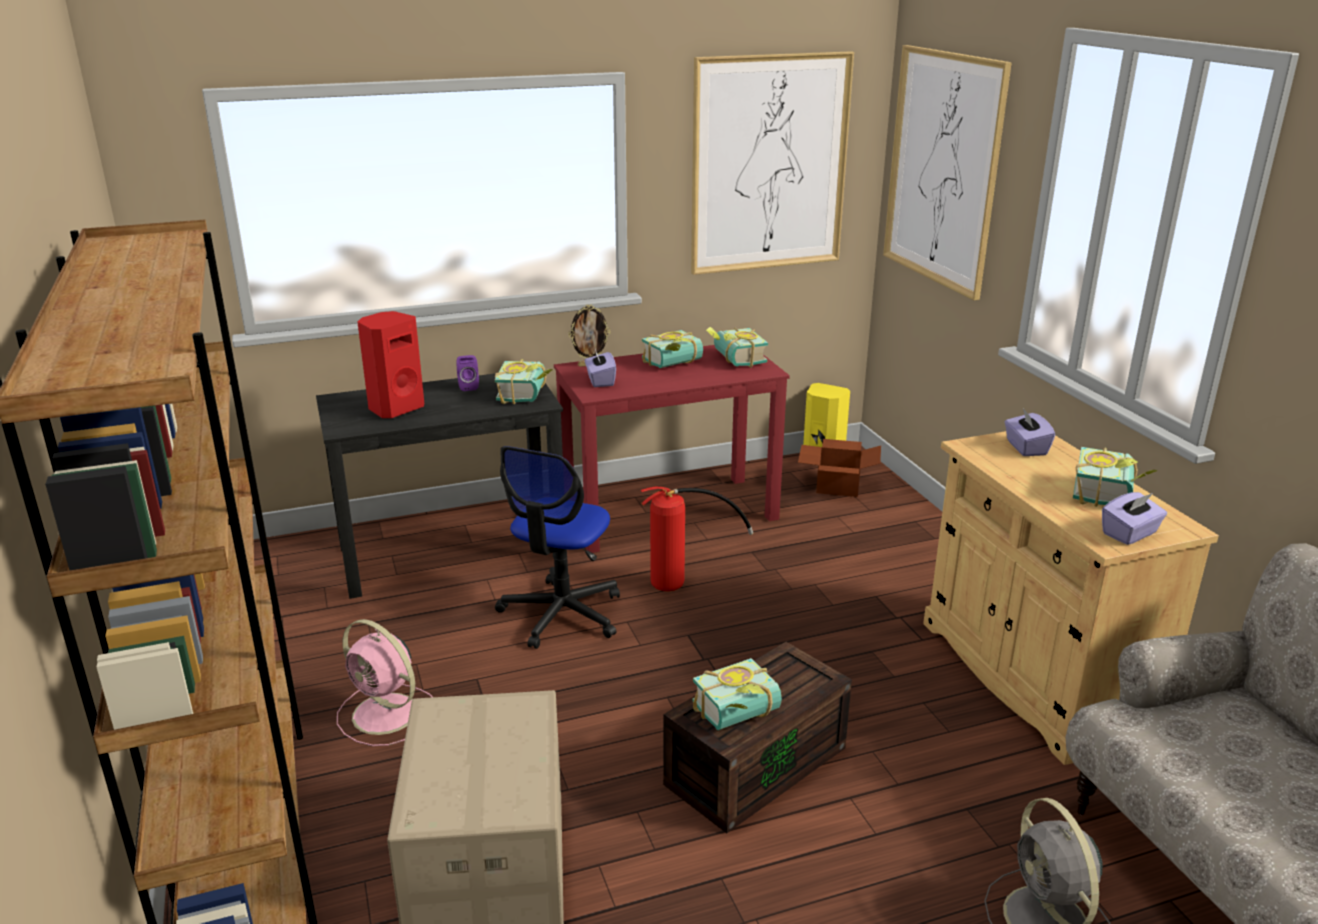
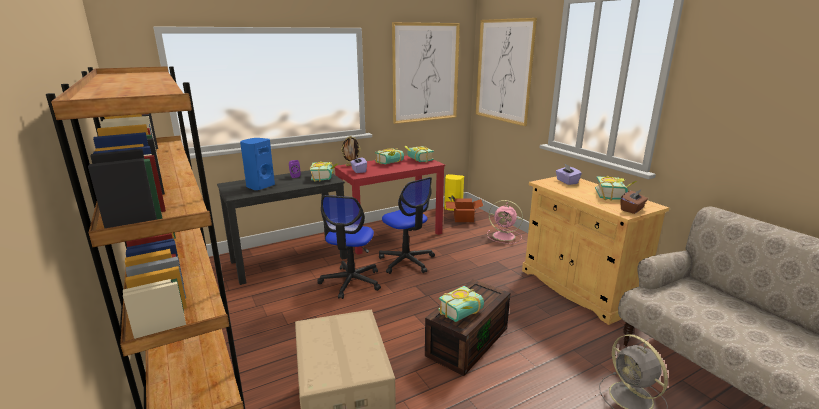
camera: 10 degrees left, 5 degrees down
(387, 715) = (271, 338): pink fan -> pink fan (505, 236)
(395, 408) = (260, 186): red speaker -> blue speaker
(685, 579) = (406, 261): fire extinguisher -> office chair
(1130, 534) = (632, 209): purple tissue box -> brown tissue box

